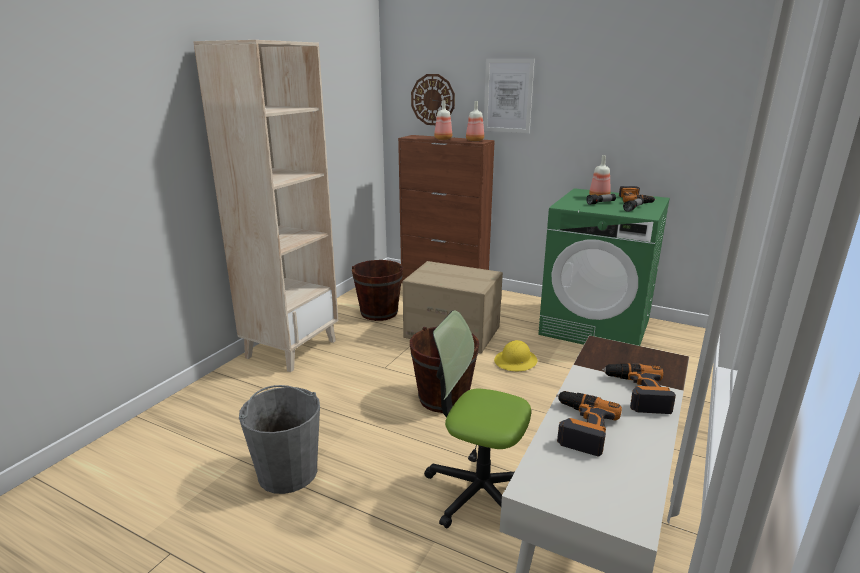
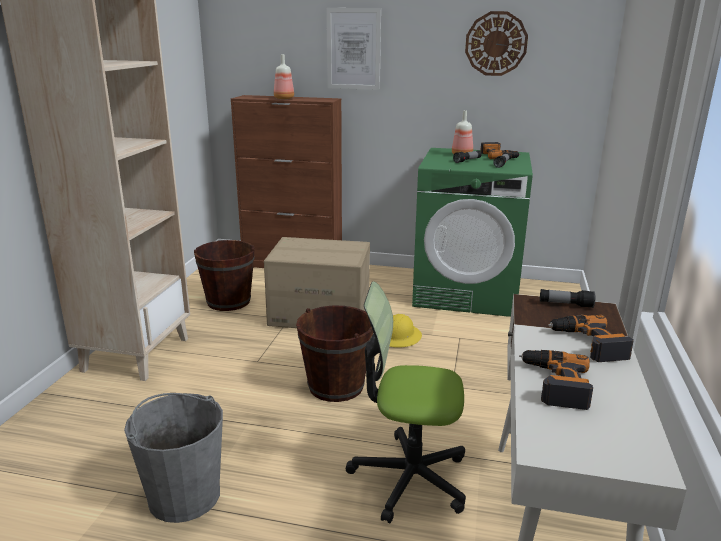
camera: 15 degrees left, 0 degrees up
(433, 99) = (266, 54): wall clock -> wall clock (496, 44)
(474, 140) = (320, 99): bottle -> none
(635, 351) = (565, 304): none -> flashlight

